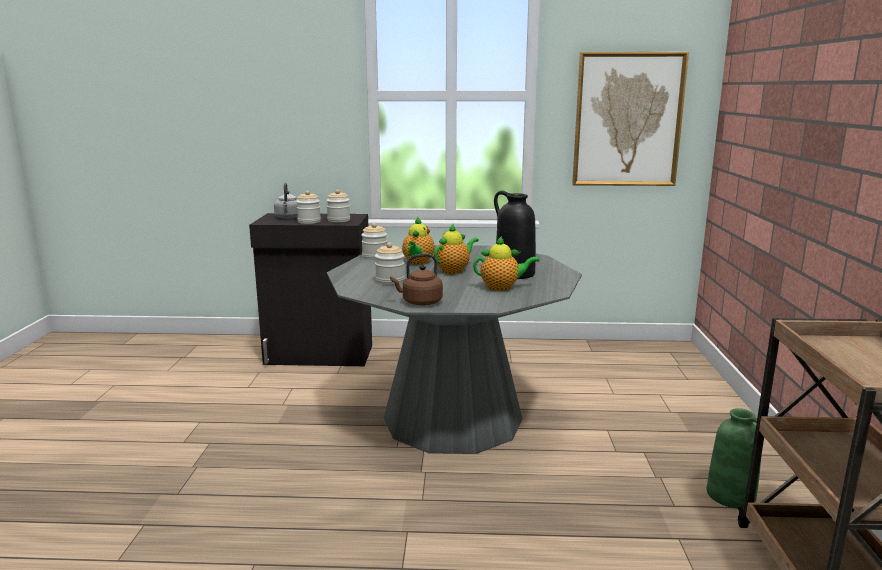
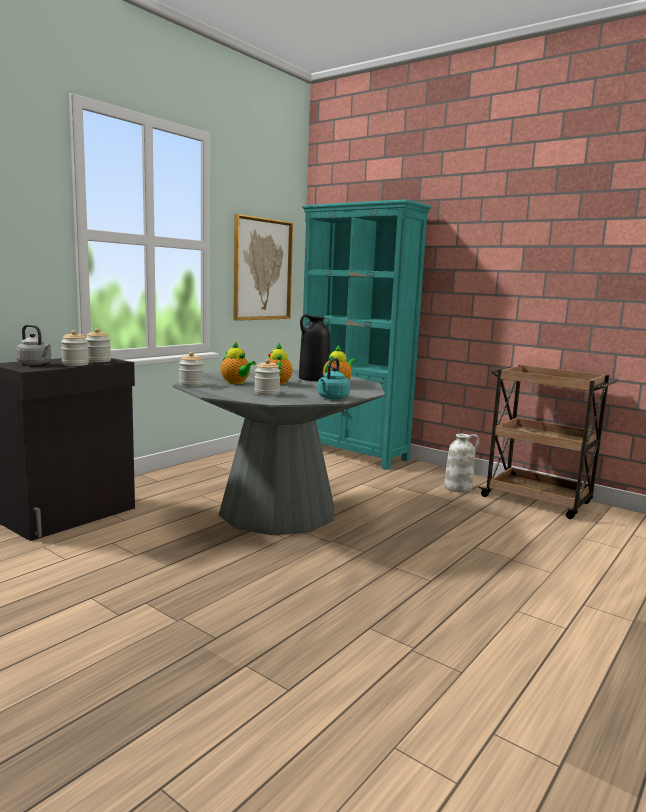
camera: 55 degrees left, 5 degrees down
(420, 302) = (332, 398): brown kettle -> turquoise kettle
(694, 389) = (353, 453): none -> turquoise bookcase
(731, 495) = (458, 488): green vase -> white vase

